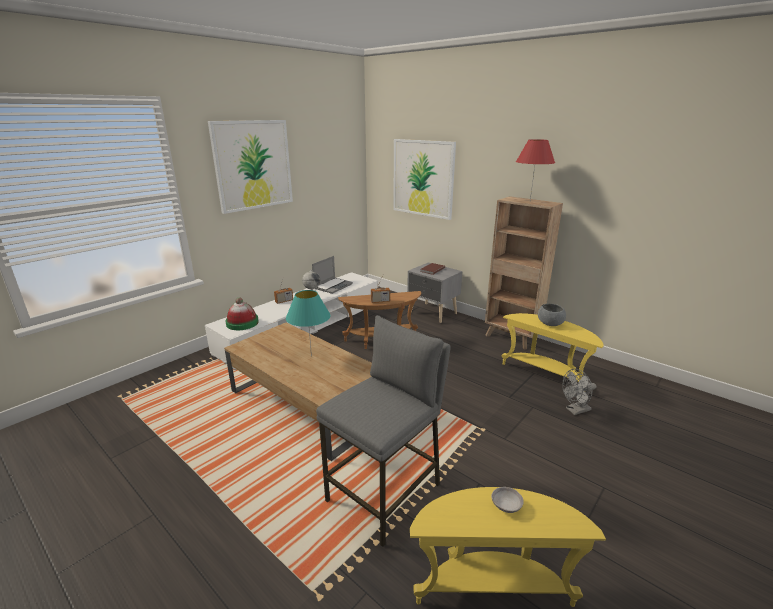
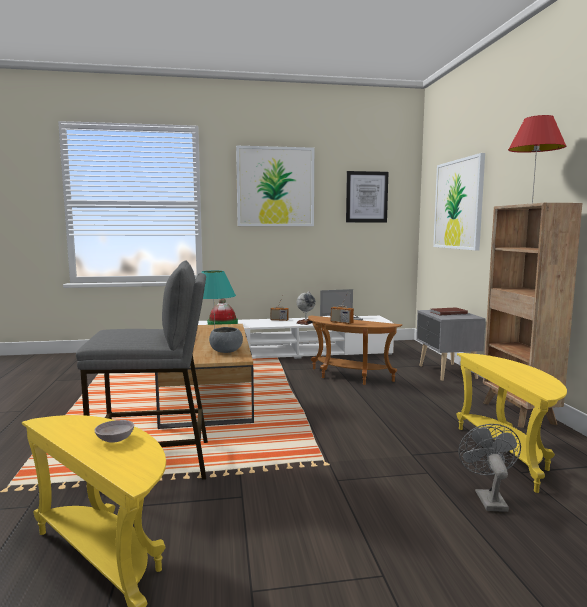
camera: 40 degrees right, 15 degrees down
(329, 166) = (366, 197): none -> picture
(550, 324) = (511, 369): grey bowl -> grey bowl (226, 351)
(575, 410) = (488, 498): grey fan -> grey fan turned 75 degrees clockwise

